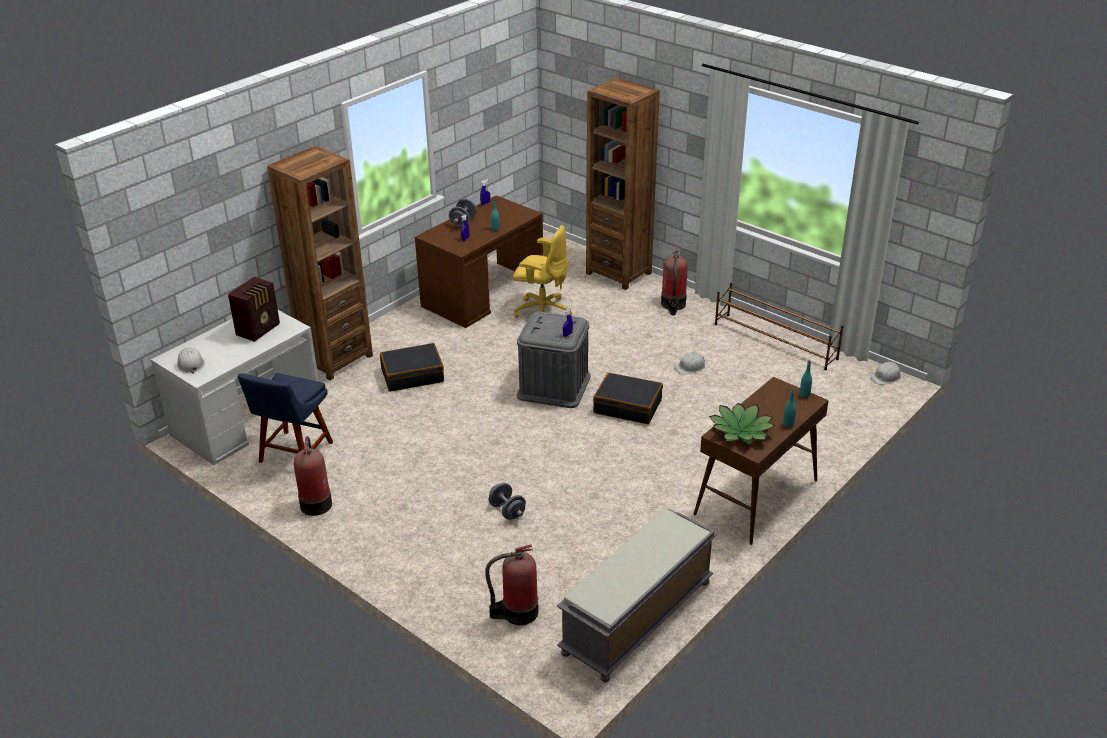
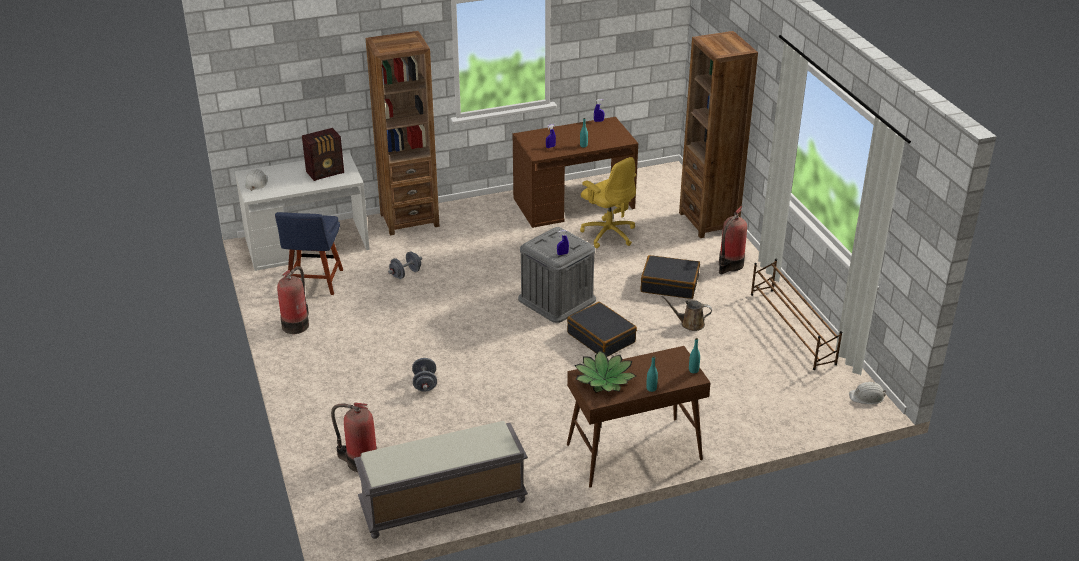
camera: 30 degrees right, 0 degrees up
(294, 454) = (314, 283): blue chair -> blue chair turned 45 degrees counterclockwise
(412, 375) = (454, 252): black suitcase -> black suitcase (669, 284)
(463, 222) = (563, 132): grey dumbbell -> grey dumbbell (405, 274)
(690, 367) = (690, 324): white hard hat -> brown watering can

